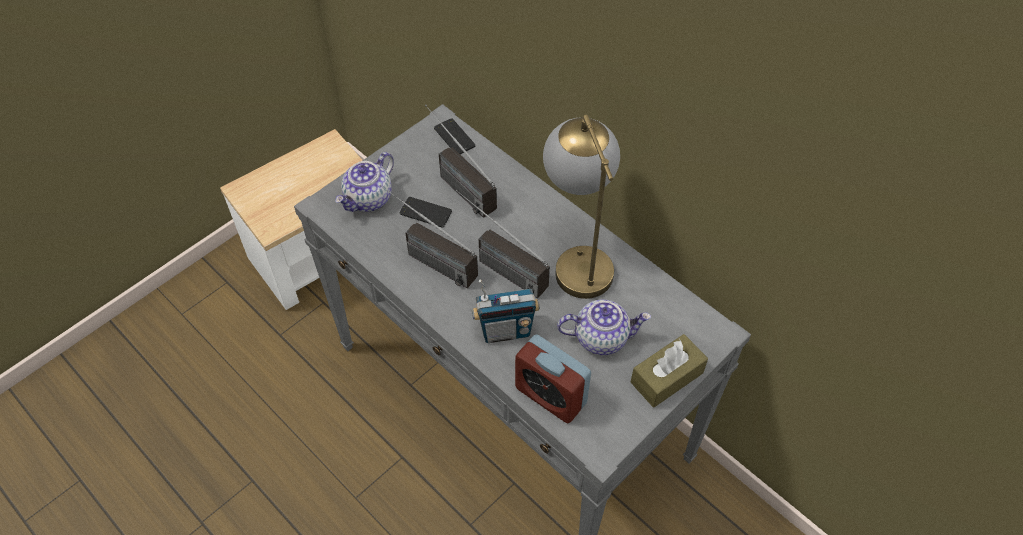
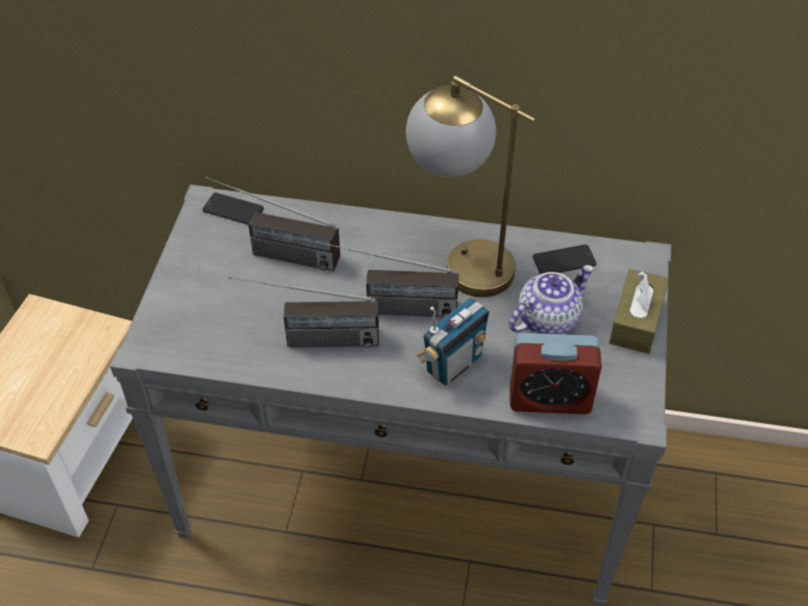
camera: 35 degrees left, 5 degrees down
(369, 199) = (193, 315): teapot -> none
(425, 212) = (268, 297): phone -> phone (564, 261)

